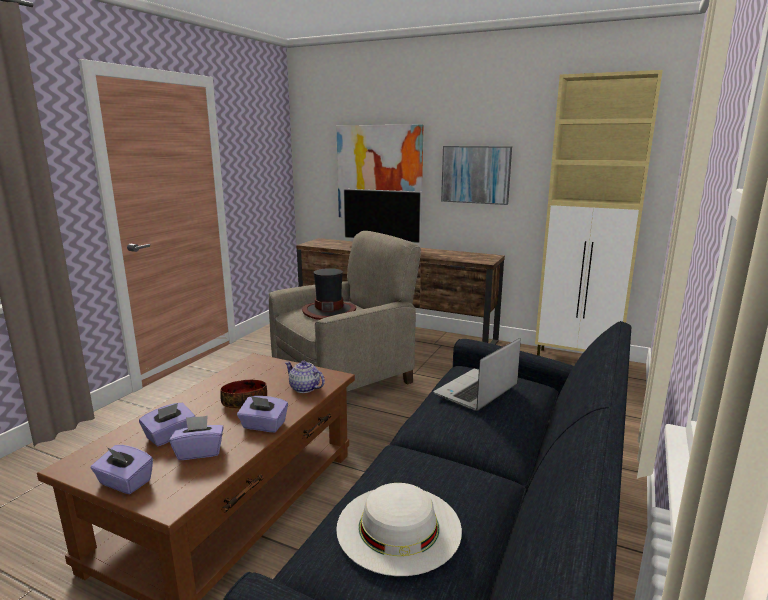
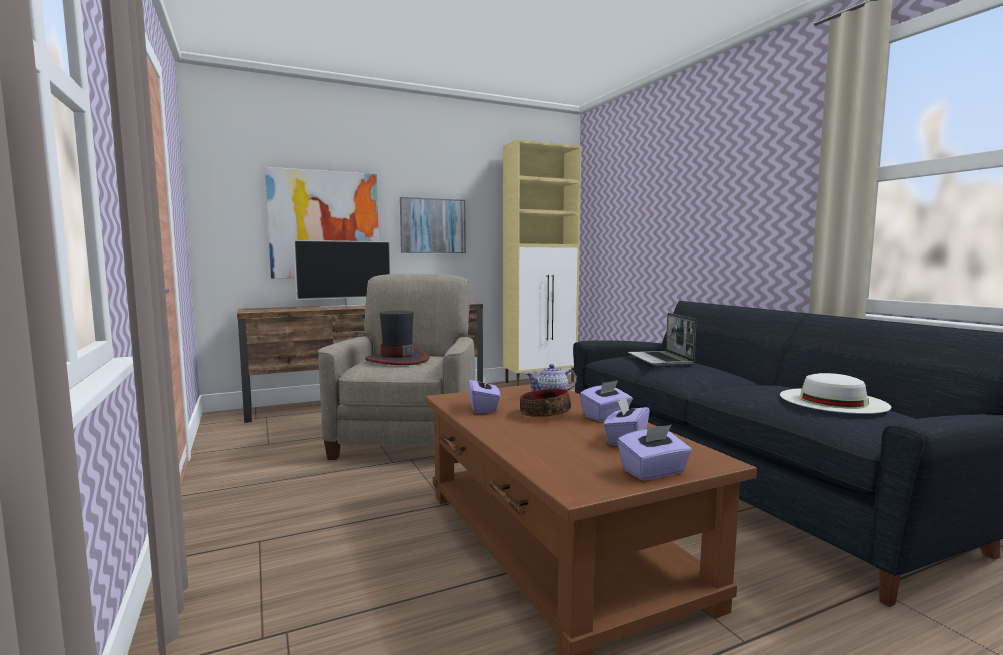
camera: 50 degrees left, 10 degrees down
(170, 436) = (572, 445): purple tissue box -> purple tissue box (484, 408)

